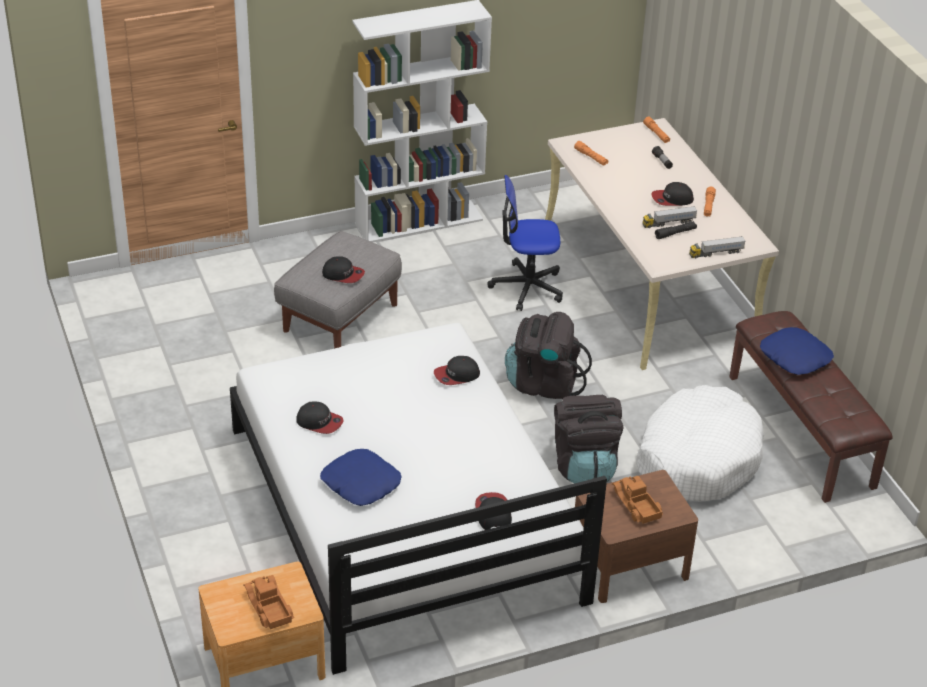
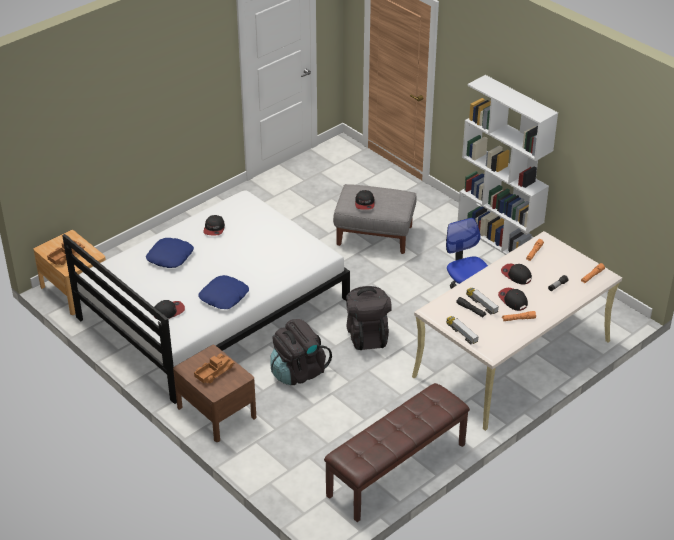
camera: 70 degrees right, 0 degrees up
(456, 375) = (286, 267): cap -> cap (516, 275)
(697, 458) = (335, 423): white dog bed -> none
(795, 357) = (409, 416): blue pillow -> blue pillow (224, 297)

